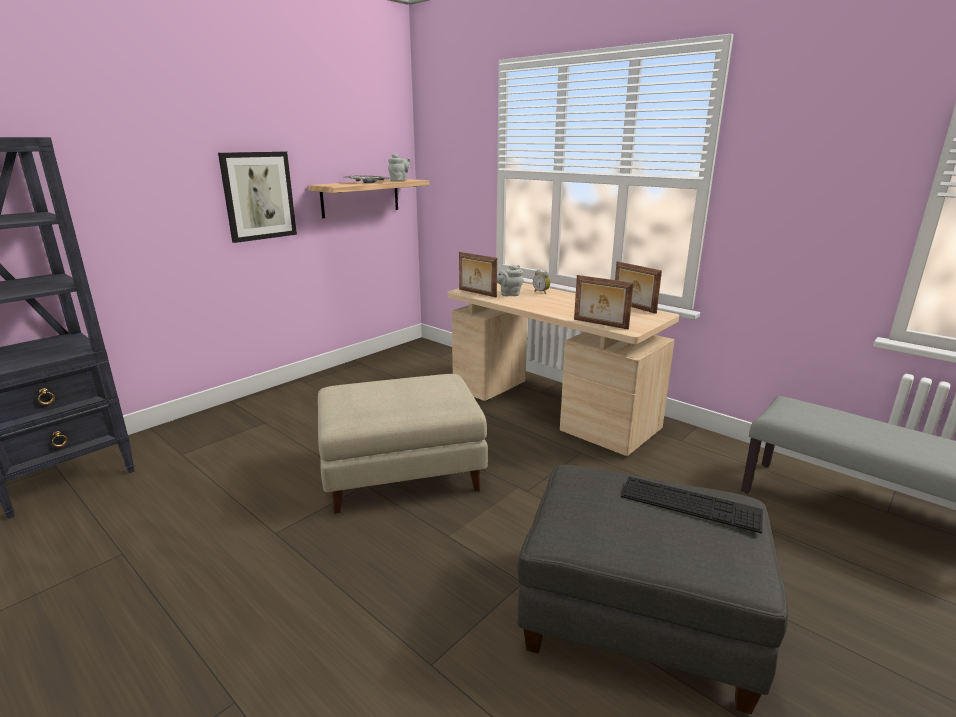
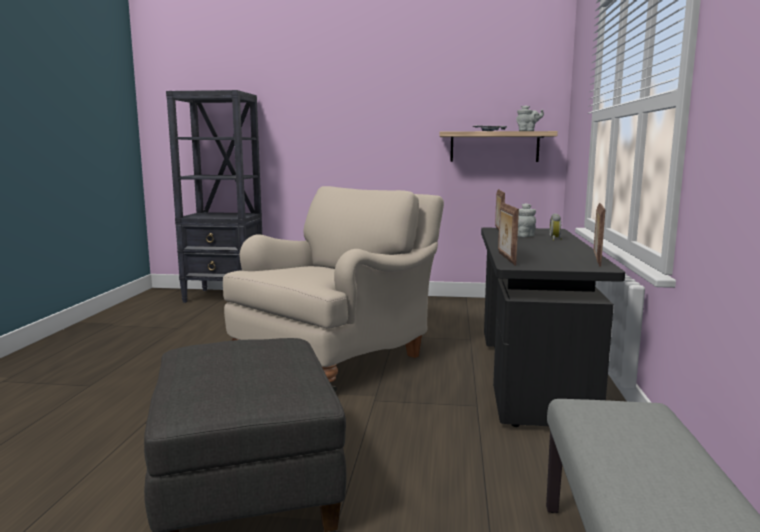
camera: 55 degrees right, 10 degrees down
(258, 196) = (395, 138): picture -> none
(403, 472) = (337, 356): beige ottoman -> beige armchair
(550, 410) = (531, 374): beige desk -> black desk
(690, 504) = (271, 374): keyboard -> none

